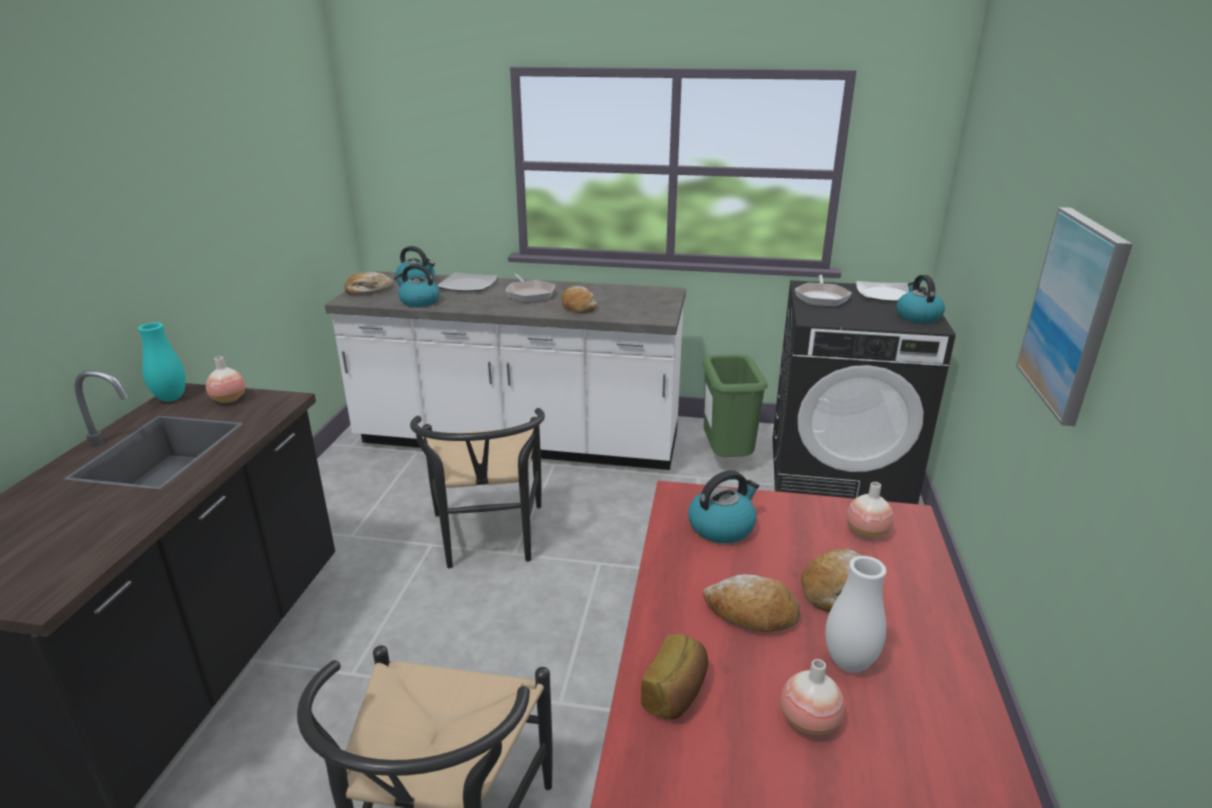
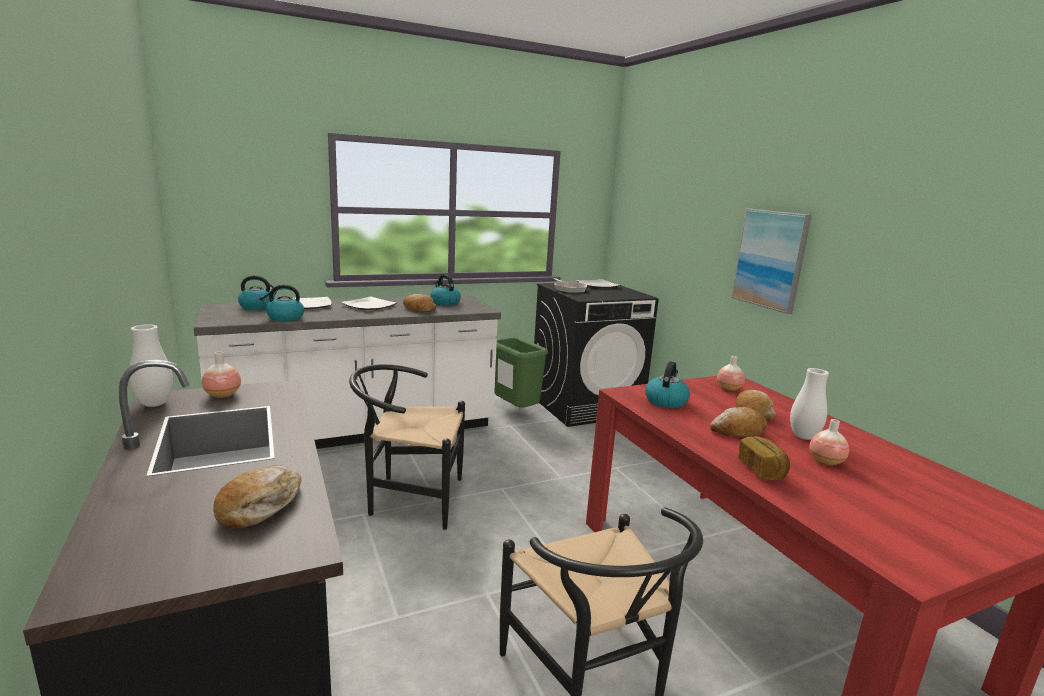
camera: 35 degrees left, 10 degrees down
(171, 398) = (154, 404): turquoise vase -> white vase
(368, 290) = (221, 315): bread -> bread (260, 506)
(488, 541) = (408, 499): black chair -> black chair turned 135 degrees clockwise
(529, 294) = (369, 306): frying pan -> plate
(917, 316) = (629, 293): kettle -> kettle (444, 302)

